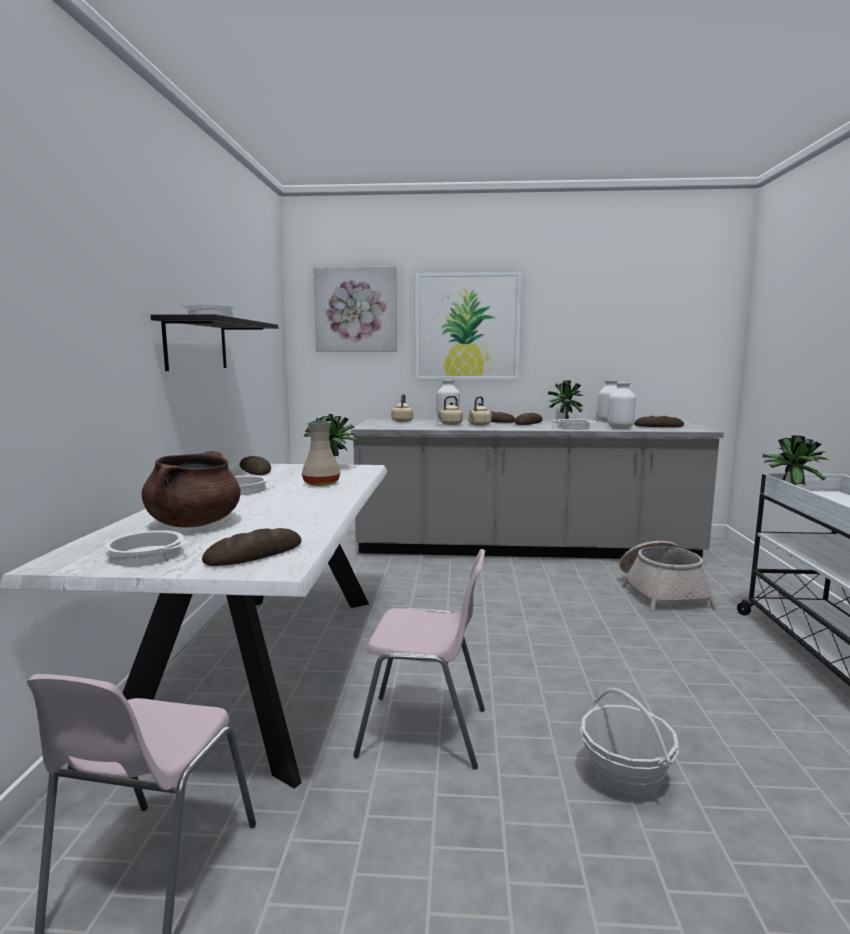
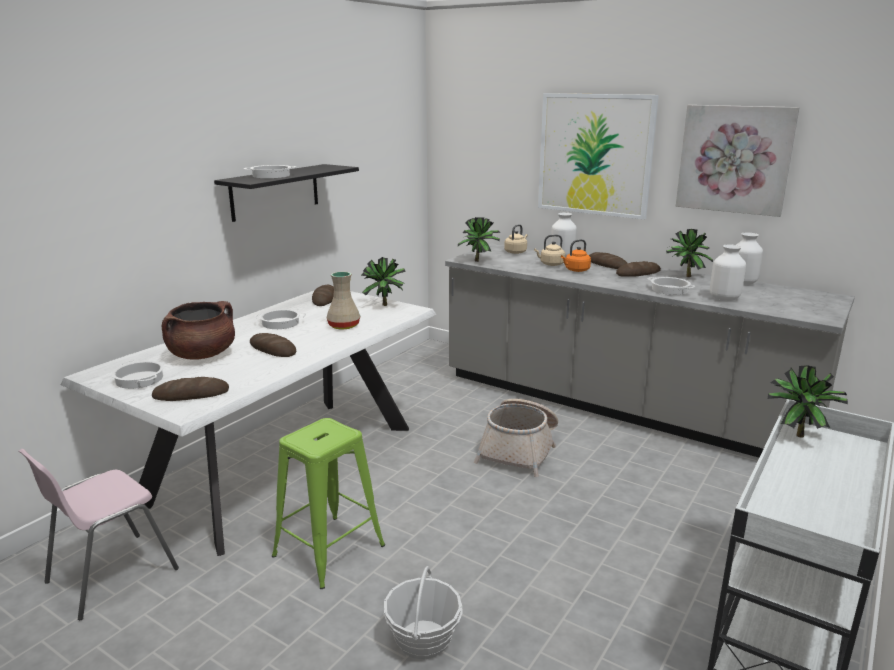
camera: 30 degrees right, 10 degrees up
(356, 310) = (487, 130): picture -> picture (734, 159)
(385, 427) = (480, 261): none -> potted plant
(425, 732) = (330, 550): pink chair -> green stool
(478, 425) = (576, 270): beige kettle -> orange kettle
(658, 426) = (782, 302): bread -> bread (272, 349)
(661, 592) = (698, 495): basket -> basket (519, 449)

